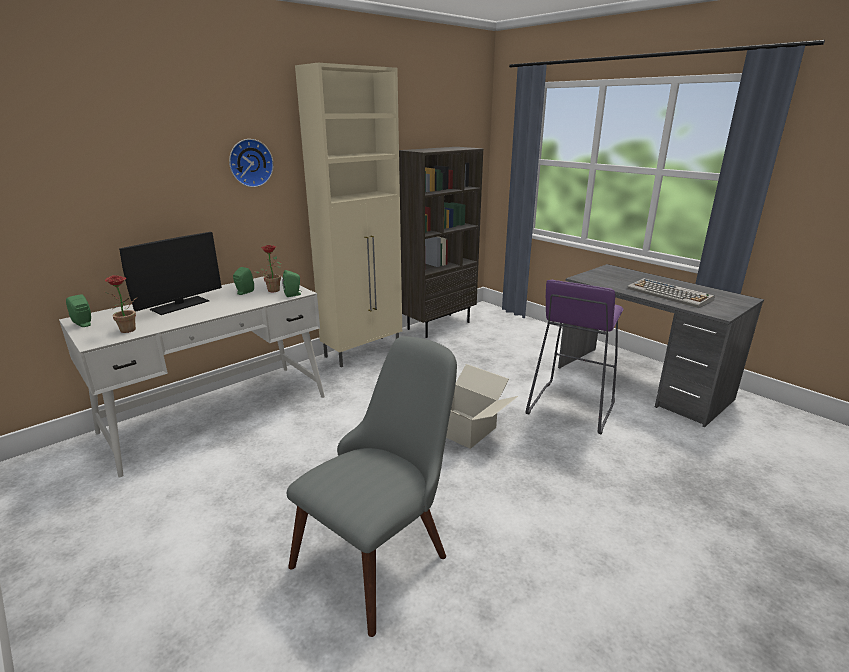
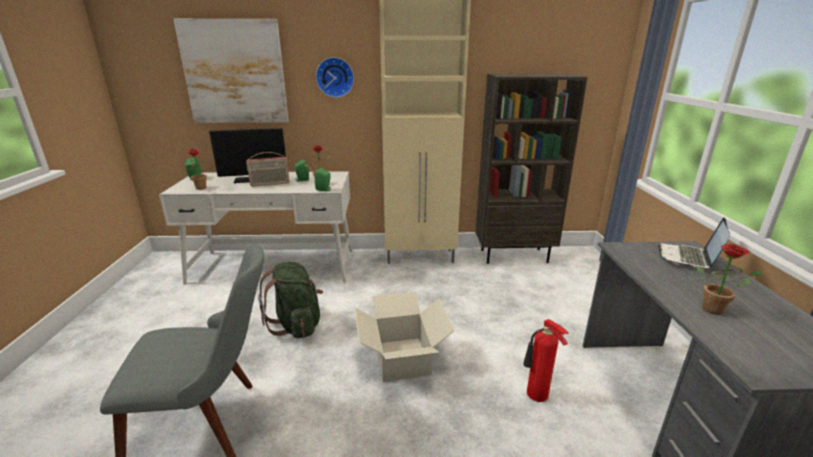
camera: 40 degrees right, 0 degrees up
(115, 165) = (235, 72): none -> picture
(215, 305) = (270, 184): none -> radio
(334, 448) = (297, 324): none -> green backpack
(570, 407) = (536, 396): purple stool -> fire extinguisher
(619, 274) = (688, 258): none -> laptop
(670, 294) = (716, 309): keyboard -> potted plant

